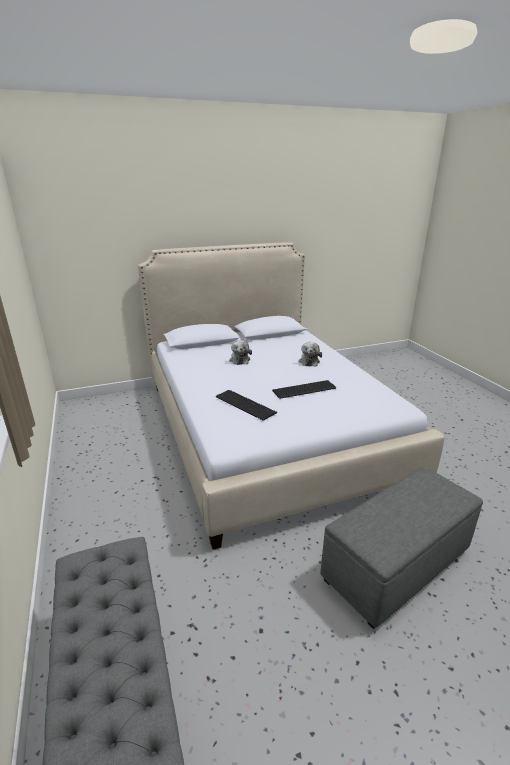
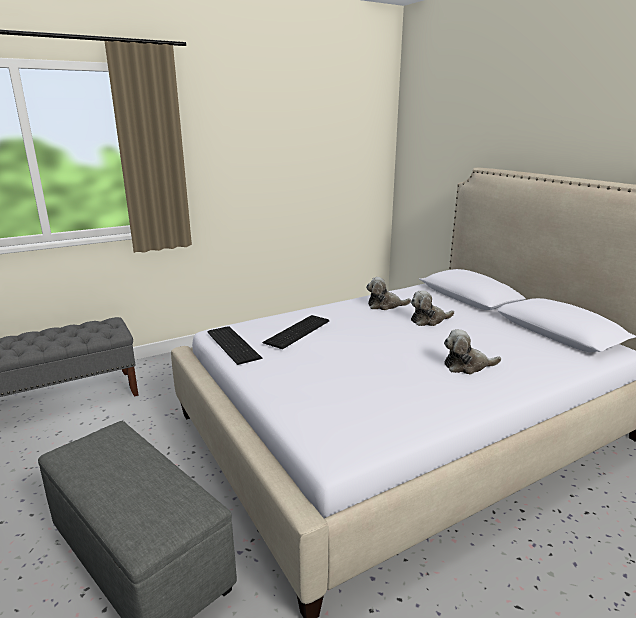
camera: 80 degrees right, 5 degrees down
(203, 368) = (385, 305): none -> plush toy
(303, 389) = (359, 363): keyboard -> keyboard (234, 344)

